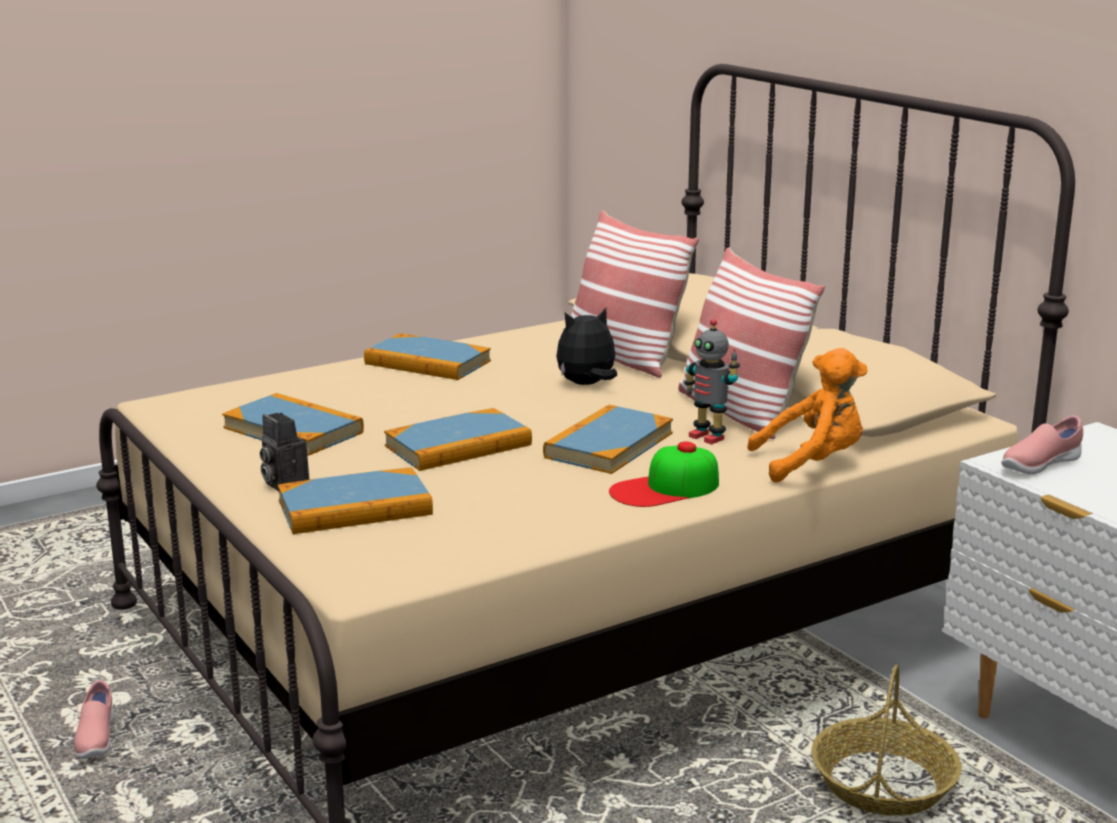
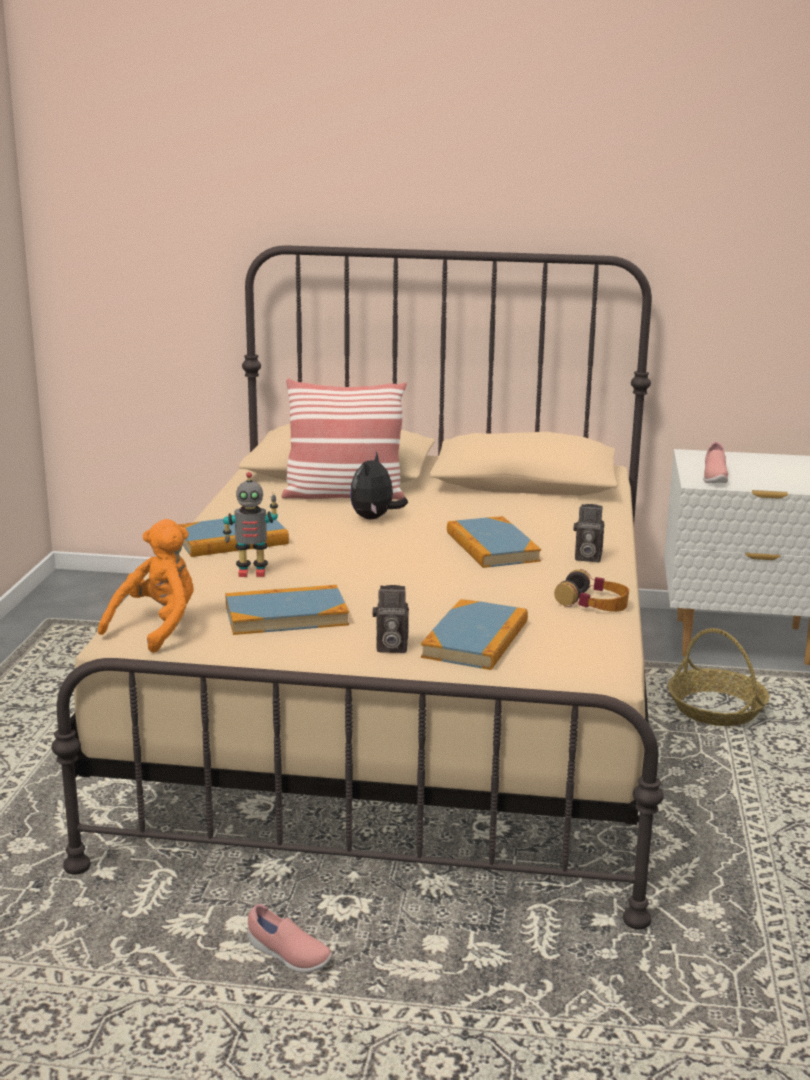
camera: 50 degrees left, 0 degrees up
(458, 446) = (416, 581): book -> none
(541, 526) = (593, 602): none -> headphones
(665, 488) = (586, 557): cap -> camera
(708, 437) = (524, 523): toy robot -> toy robot (252, 572)
(739, 412) = (498, 504): pillow -> none
(812, 463) = (607, 517): orange plush toy -> orange plush toy (157, 627)

